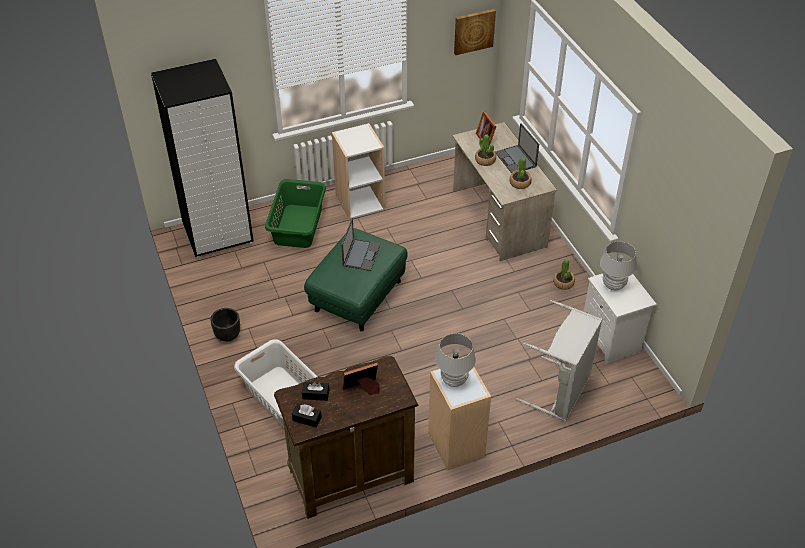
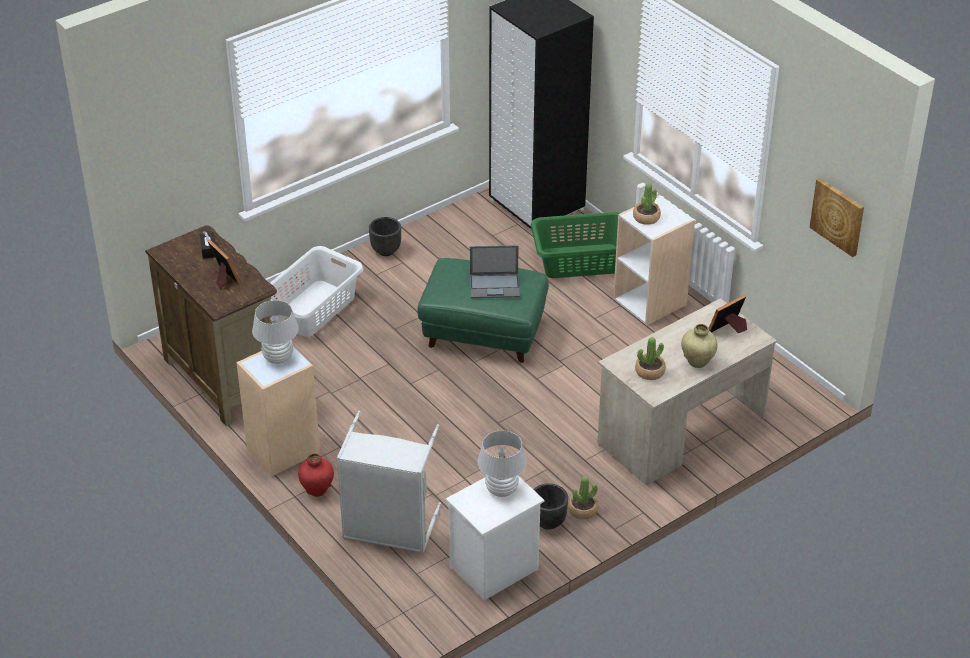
camera: 75 degrees right, 5 degrees down
(307, 419) = (176, 250): black tissue box -> none
(485, 160) = (681, 334): potted plant -> potted plant (646, 217)
(508, 429) = (317, 489): none -> red vase
(516, 160) = (697, 362): laptop -> beige vase
(572, 303) = (548, 522): none -> black planter

